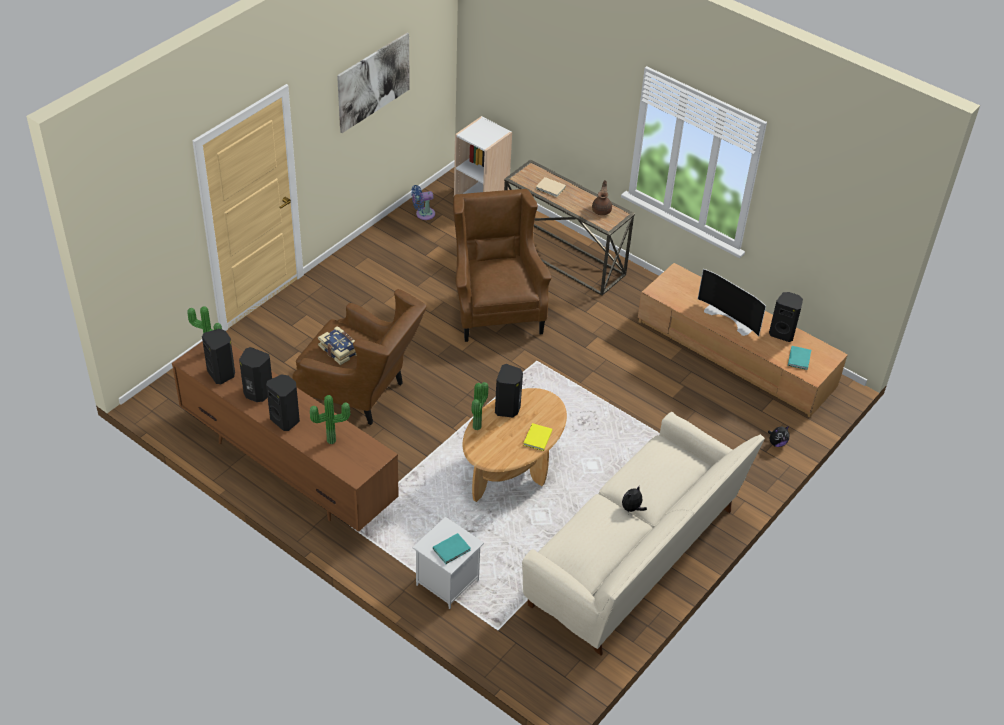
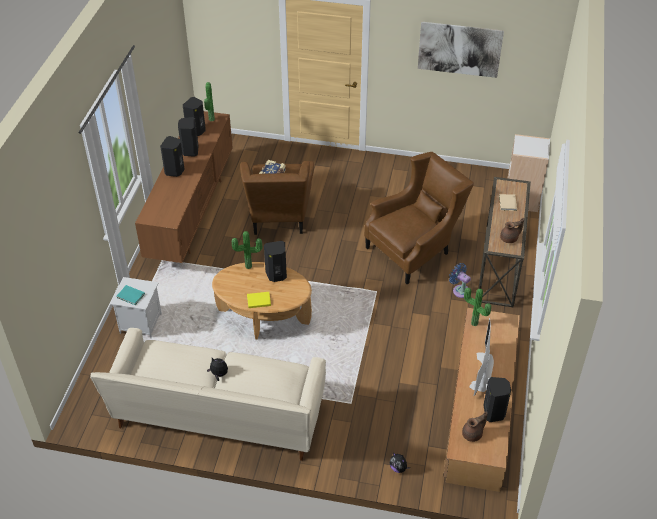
camera: 65 degrees right, 0 degrees up
(332, 442) = (169, 197): potted plant -> potted plant (473, 324)
(423, 214) = (475, 178): blue fan -> blue fan (460, 290)
(799, 358) = (473, 434): turquoise book -> brown teapot

